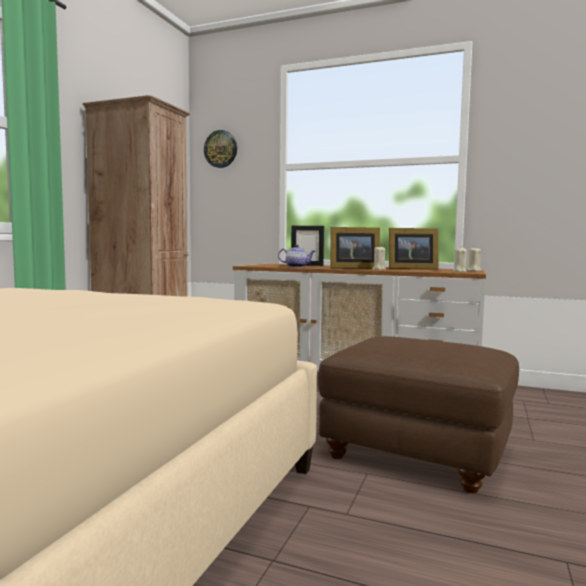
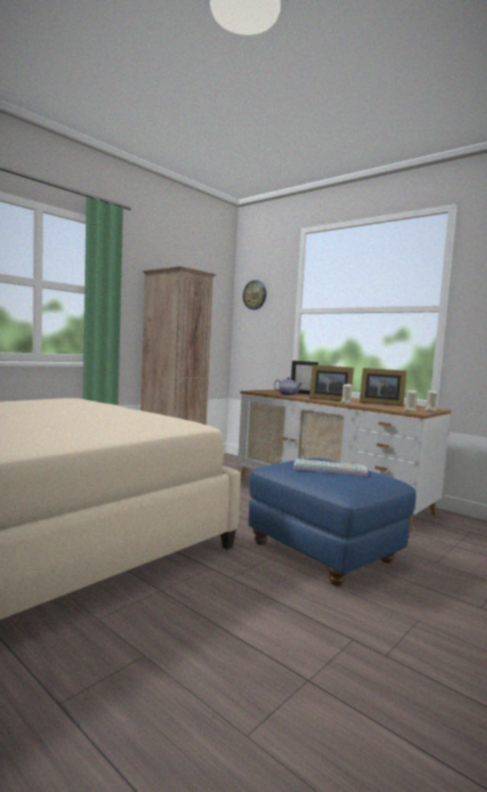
camera: 20 degrees right, 0 degrees up
(418, 451) = (325, 551): brown ottoman -> blue ottoman
(425, 346) = (330, 469): none -> keyboard

